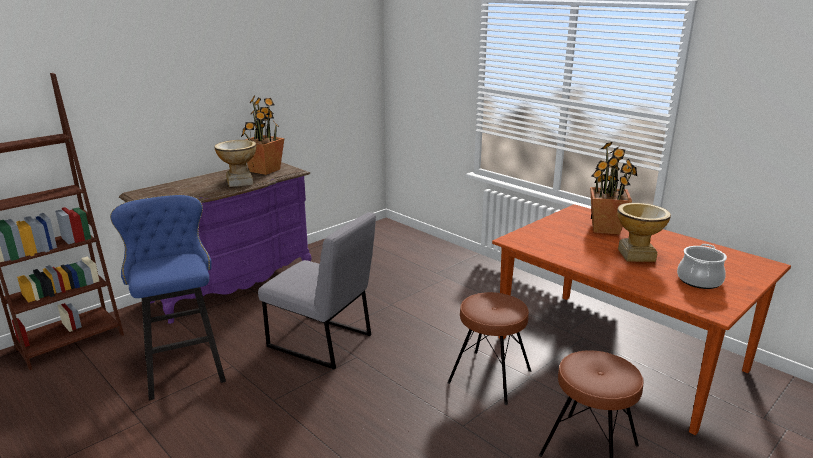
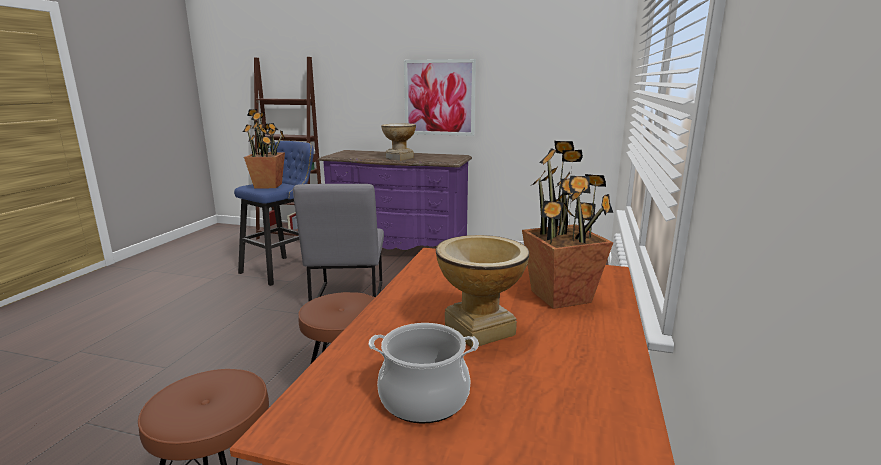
camera: 60 degrees right, 5 degrees down
(234, 103) = (439, 97): none -> picture
(265, 170) = (437, 157): potted plant -> potted plant (269, 186)

